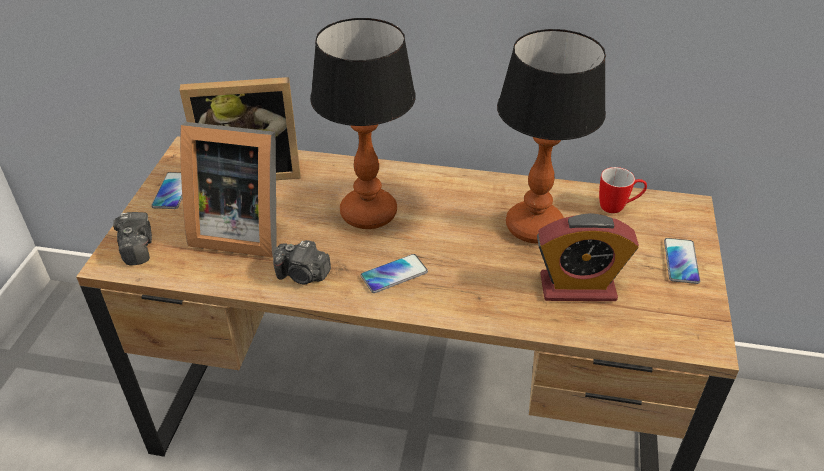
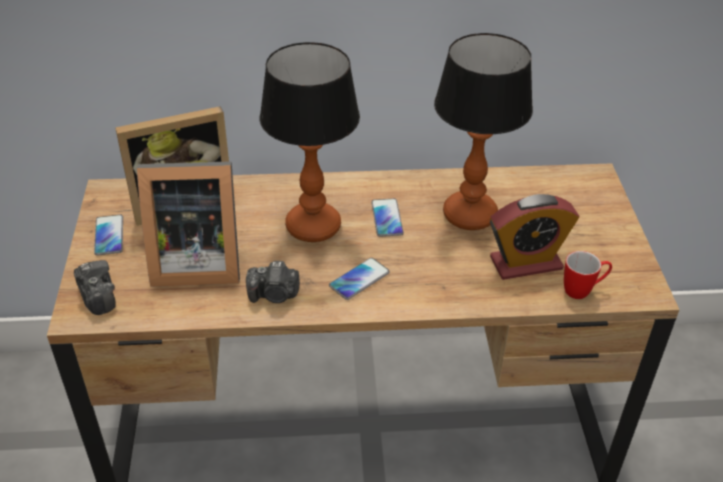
camera: 15 degrees left, 0 degrees up
(618, 207) = (536, 185): mug -> mug (583, 290)
(681, 261) = (605, 225): phone -> phone (387, 218)

